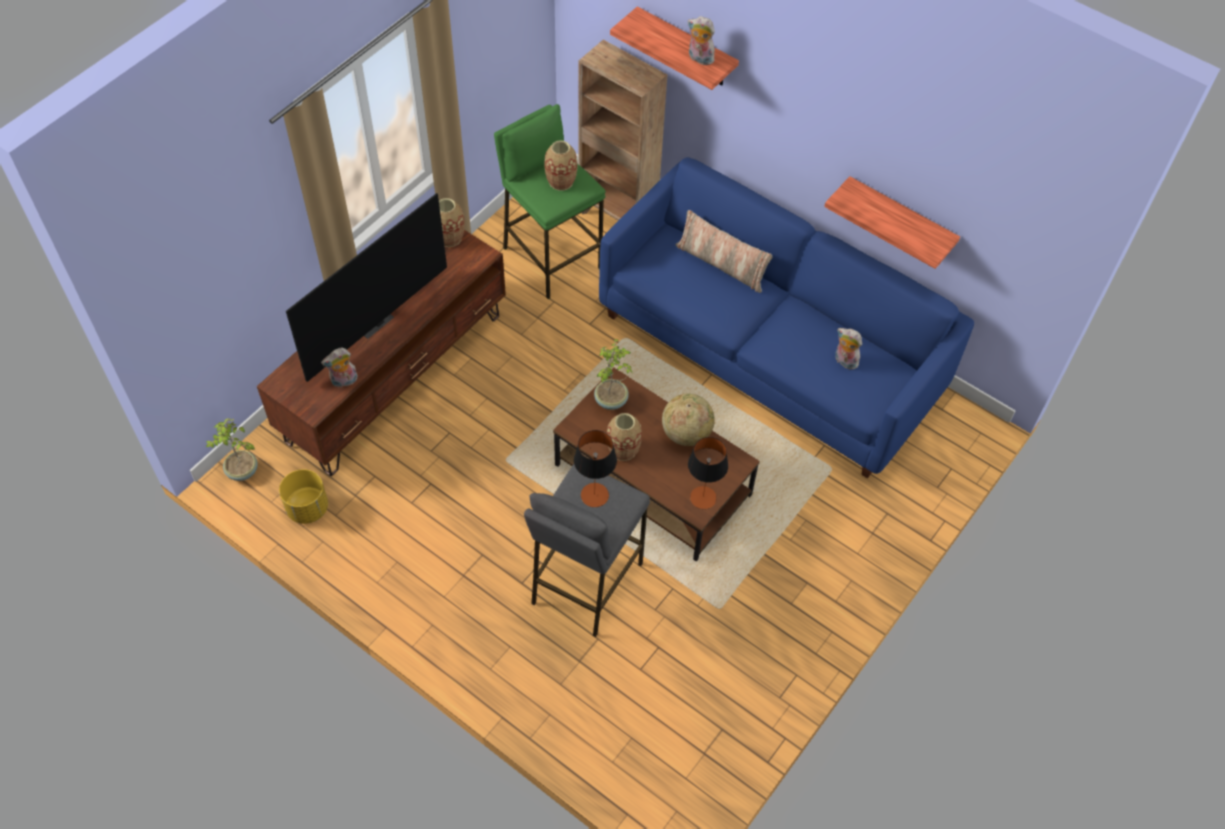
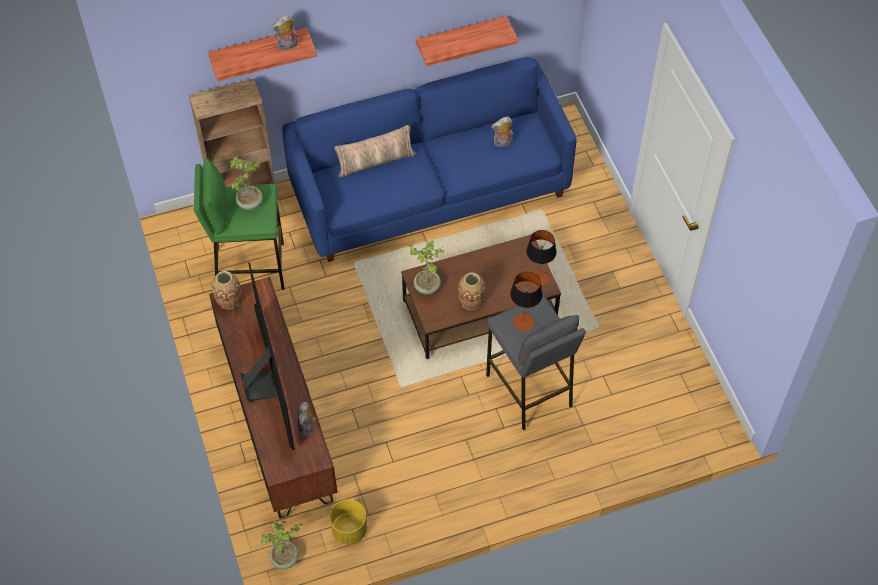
camera: 55 degrees left, 0 degrees up
(561, 181) = (249, 203): vase -> potted plant
(686, 433) = (484, 260): globe -> none

